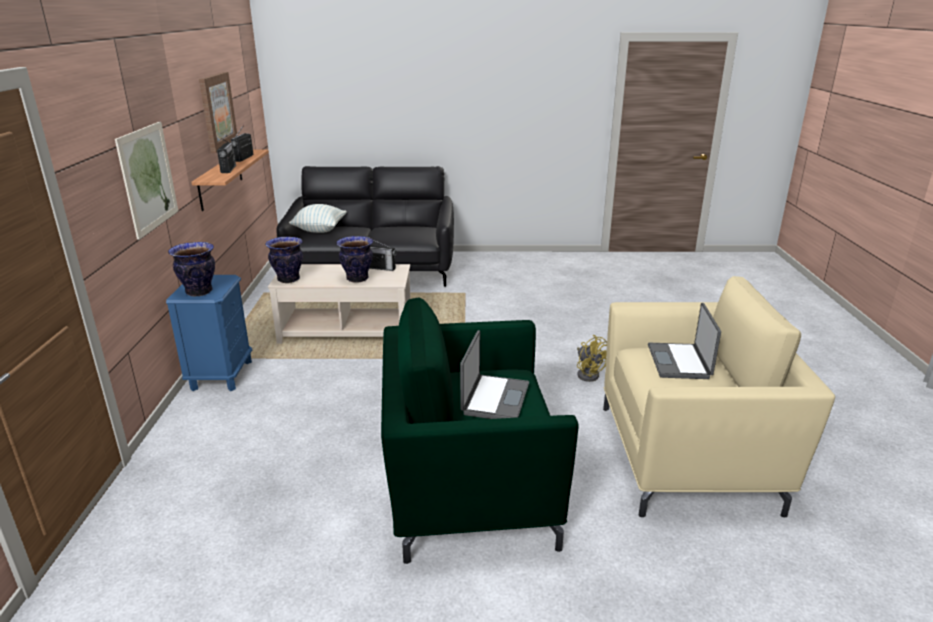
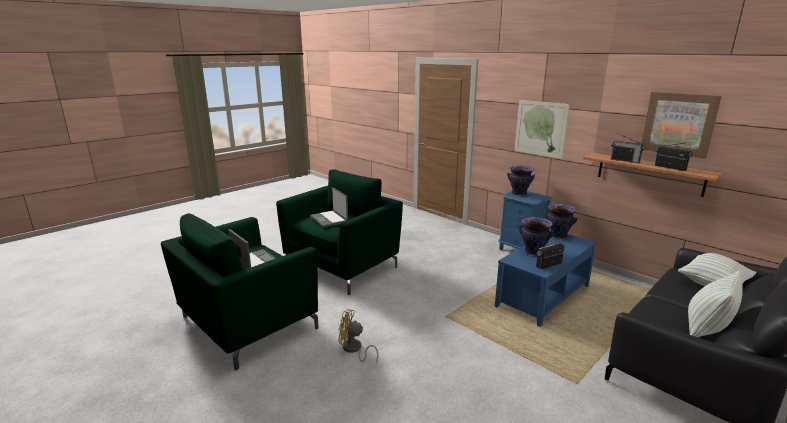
camera: 135 degrees right, 5 degrees down
(346, 330) = (543, 296): beige coffee table -> blue coffee table
(399, 227) = (706, 329): none -> pillow
(689, 457) = (246, 323): beige armchair -> green armchair

